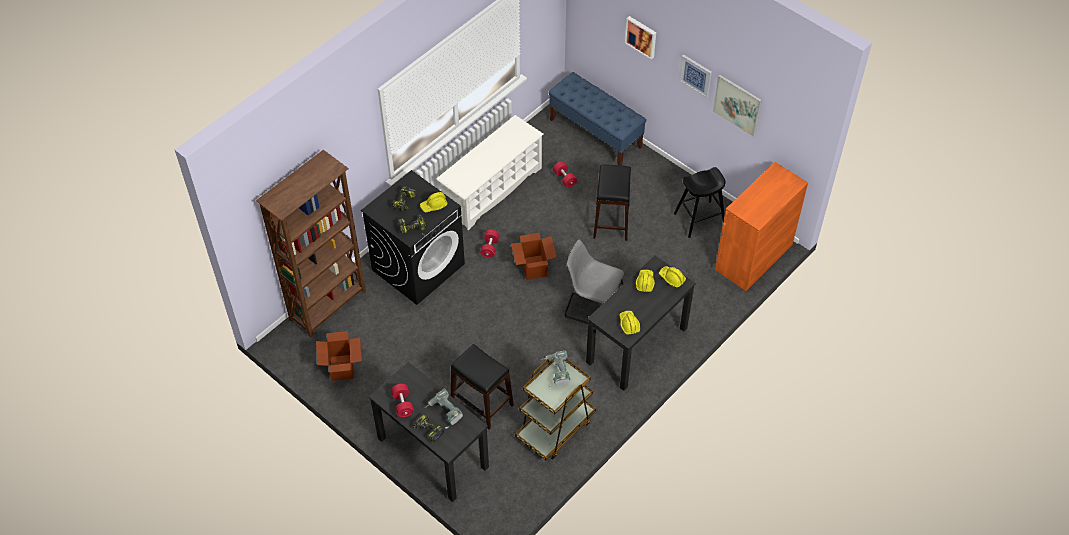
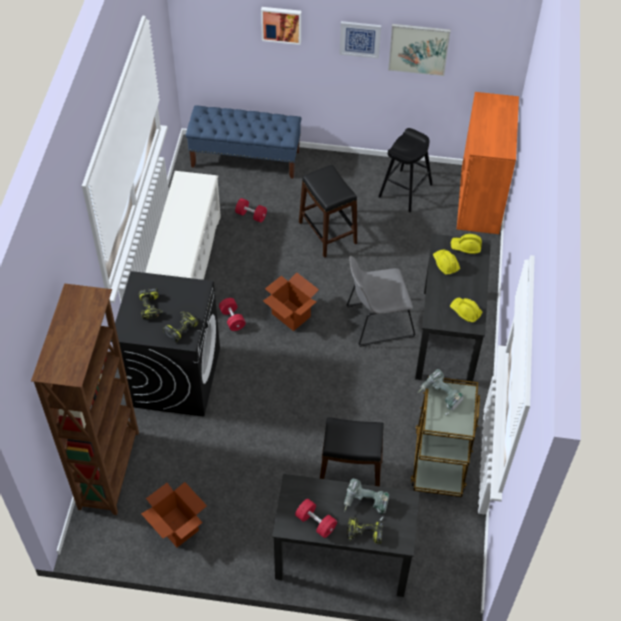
camera: 35 degrees left, 0 degrees up
(434, 205) = (186, 295): yellow hard hat -> none

